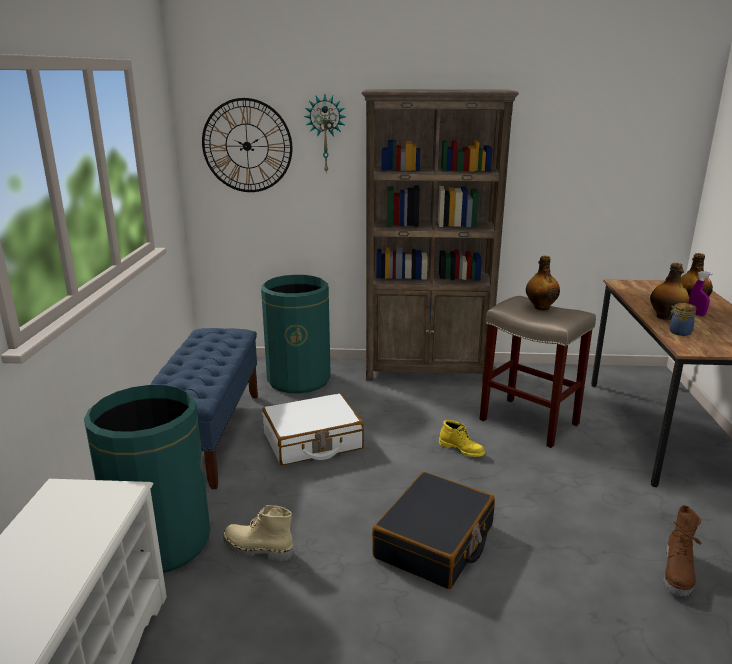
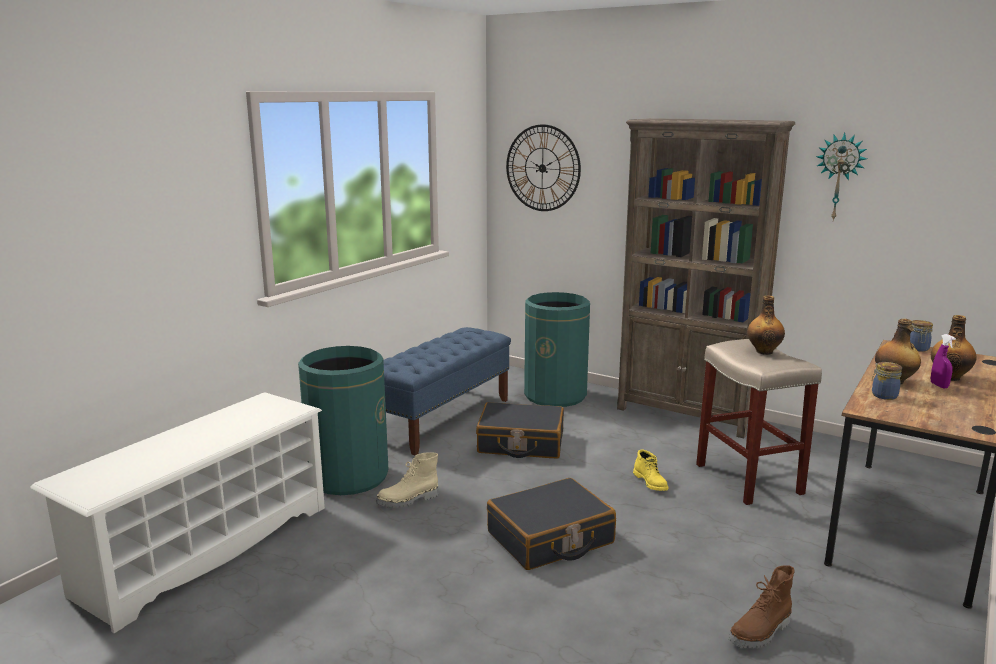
camera: 30 degrees right, 5 degrees down
(257, 549) = (408, 500): beige boot -> beige boot turned 75 degrees counterclockwise
(312, 441) = (520, 443): white suitcase -> black suitcase
(325, 134) = (610, 160): wall clock -> wall clock (839, 177)
(636, 283) = (918, 349): none -> jar

